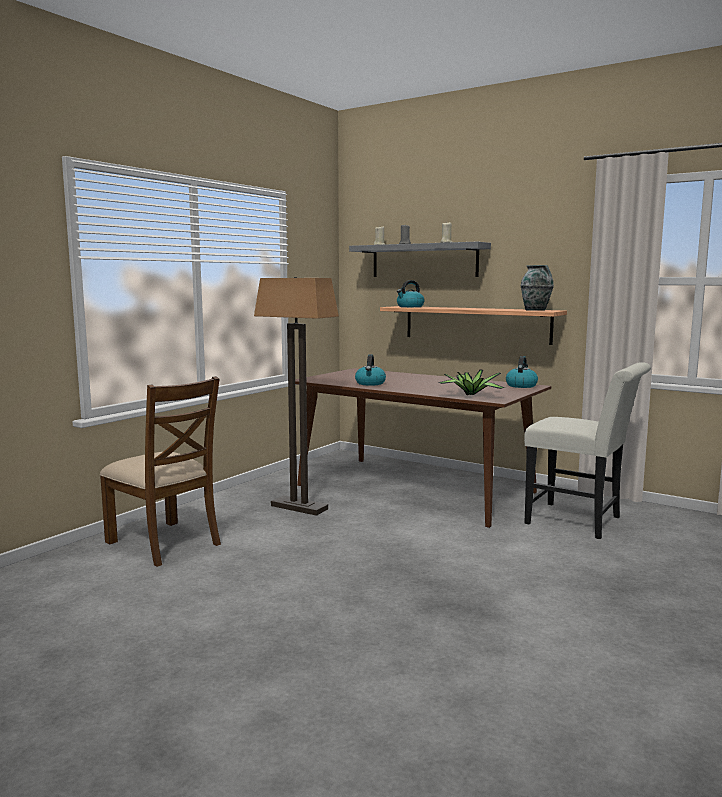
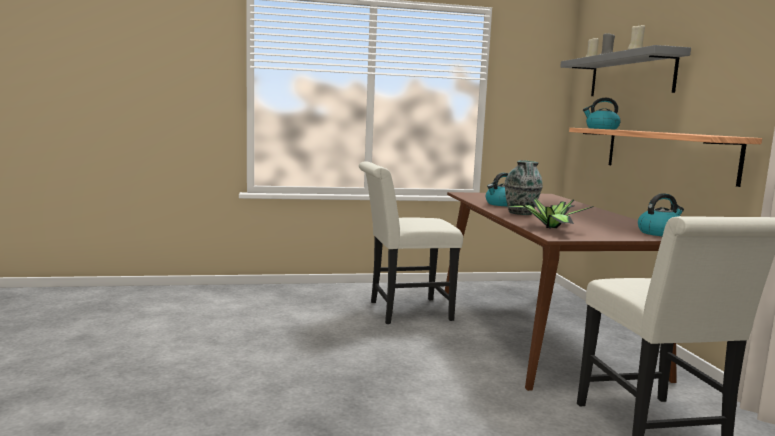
camera: 45 degrees right, 0 degrees up
(165, 543) = (269, 302): brown chair -> none
(298, 507) = (403, 311): floor lamp -> white chair
(536, 310) = (705, 135): vase -> vase (520, 213)

